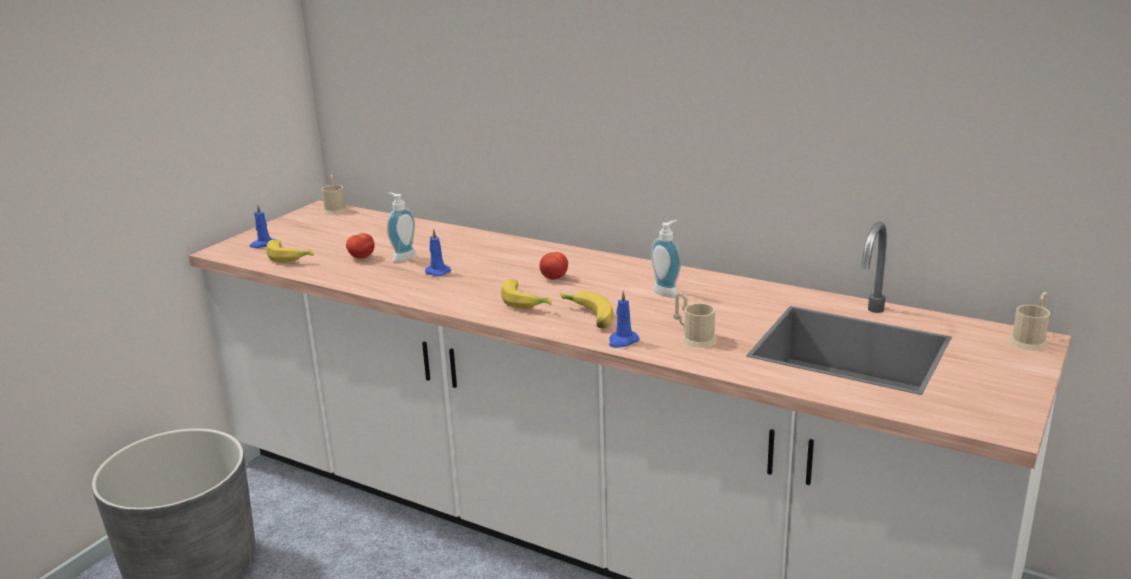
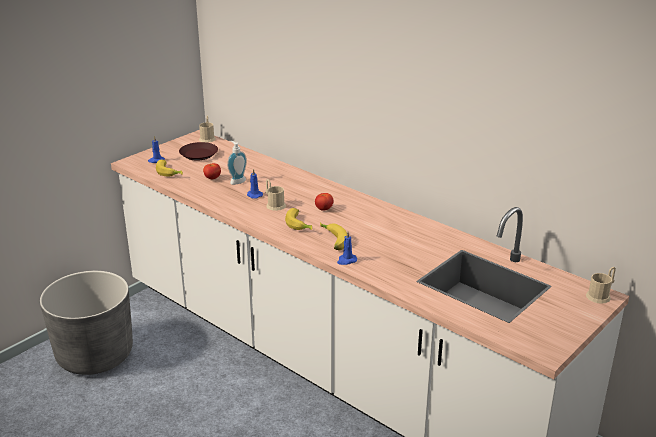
camera: 10 degrees right, 5 degrees up
(329, 230) = (199, 154): none -> brown plate
(668, 292) = (390, 229): soap dispenser -> none
(694, 338) = (390, 264): beige mug -> beige mug (274, 204)

